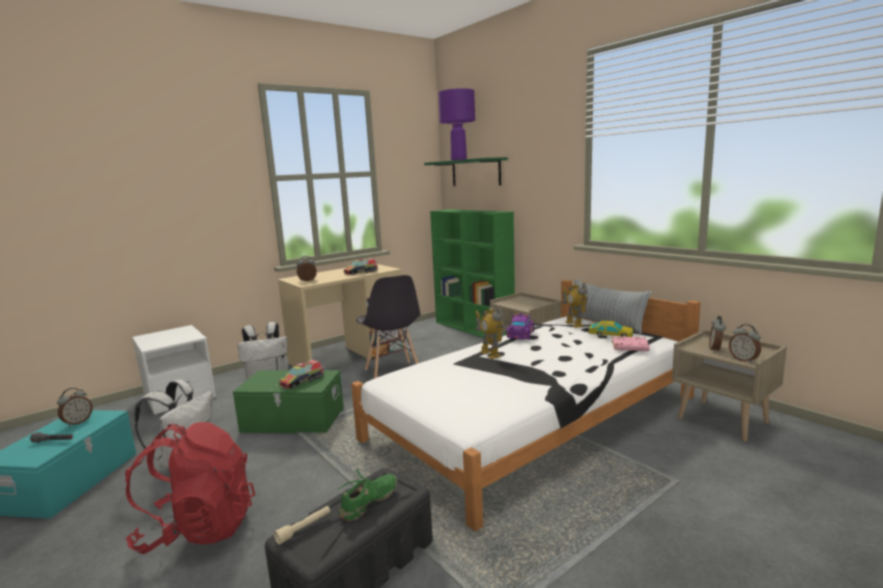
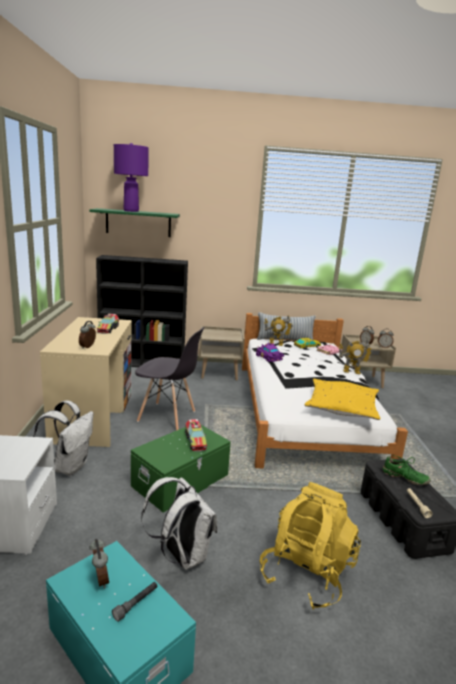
camera: 55 degrees left, 5 degrees up
(199, 529) = (306, 572): red backpack -> yellow backpack
(369, 502) = (404, 478): green shoe -> green shoe turned 135 degrees clockwise
(456, 399) = (341, 407): none -> yellow pillow
(474, 329) = (143, 363): green bookcase -> black bookcase
(490, 354) = (286, 375): toy robot -> toy robot (351, 371)

